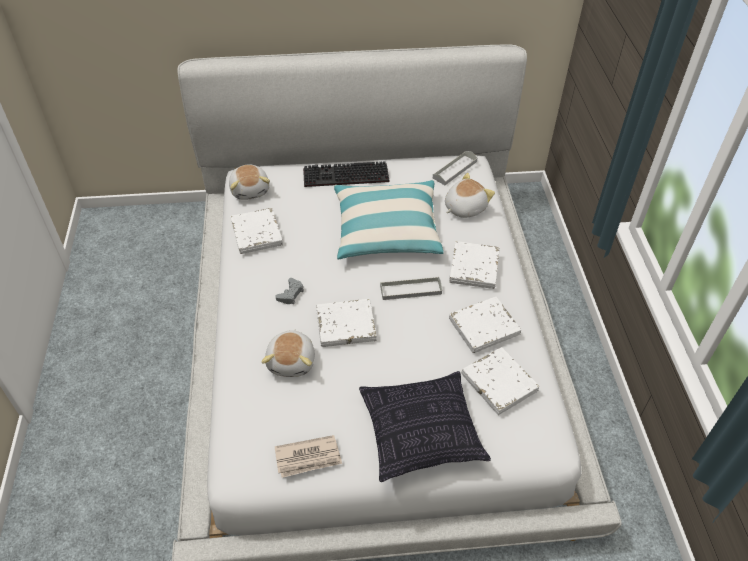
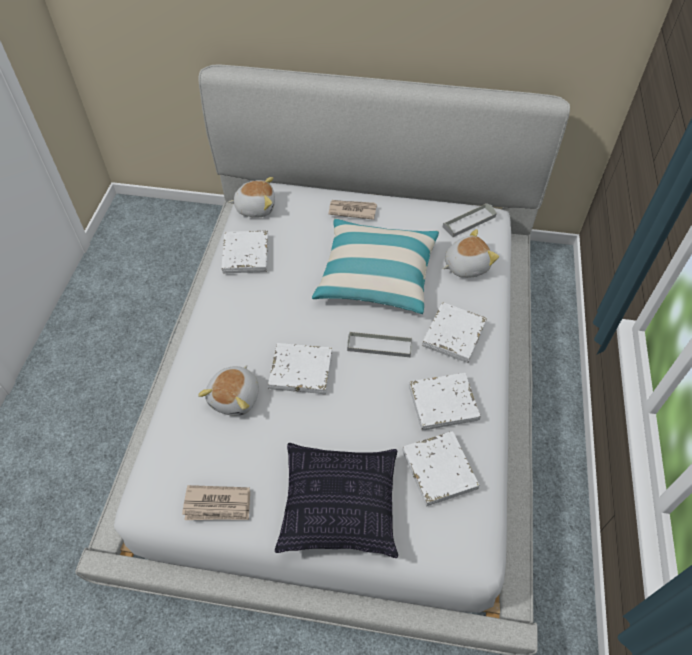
camera: 15 degrees right, 5 degrees up
(250, 190) = (255, 207): plush toy -> plush toy turned 90 degrees counterclockwise
(290, 294) = (257, 325): grey game controller -> none
(344, 177) = (352, 210): keyboard -> newspaper

